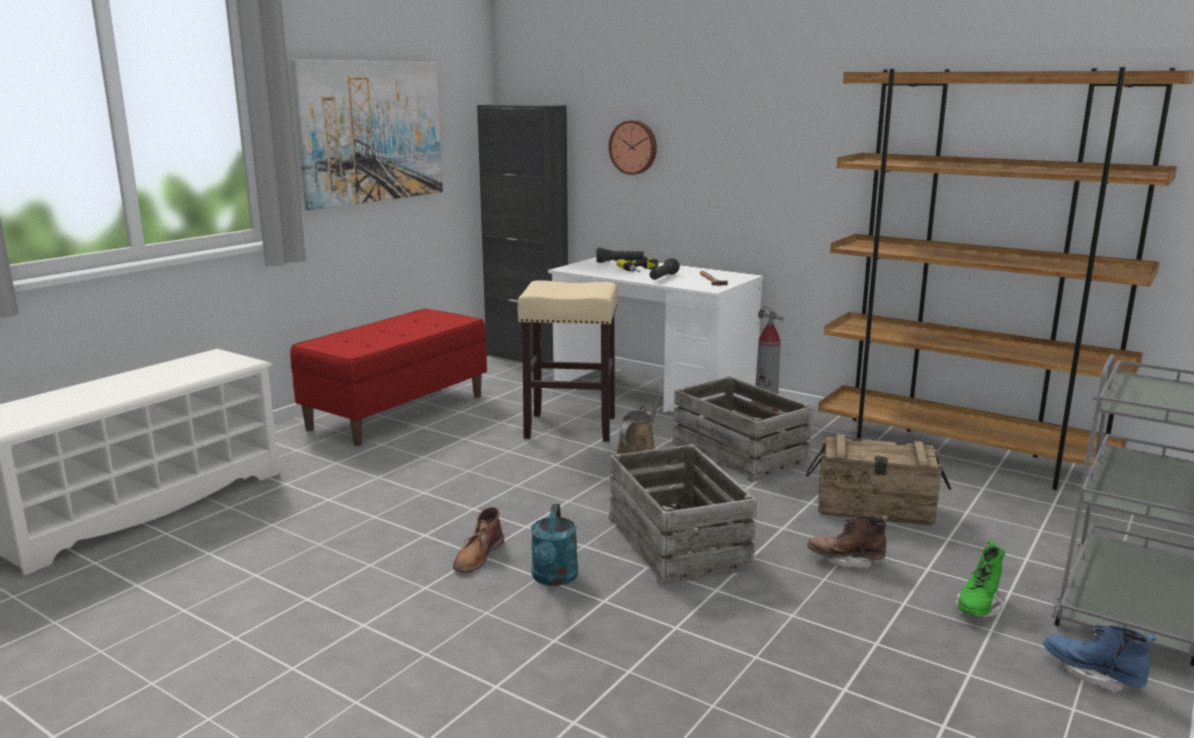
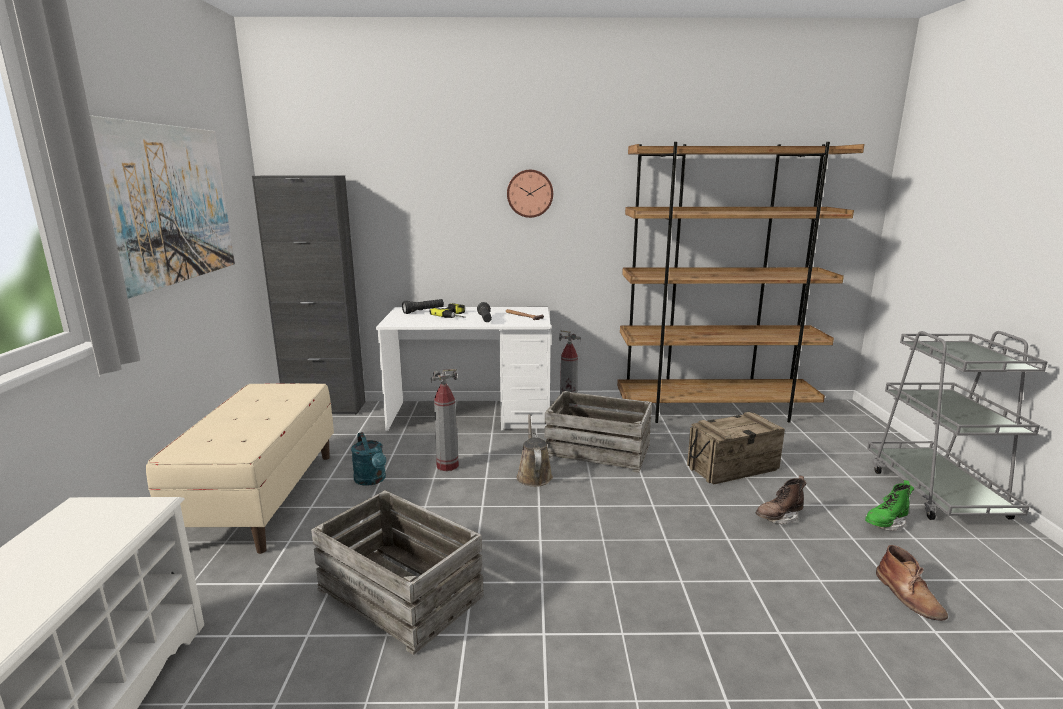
camera: 35 degrees left, 0 degrees up
(397, 412) = (262, 498): red bench -> beige bench
(478, 556) = (544, 635): brown boot -> brown boot (909, 596)
(554, 578) = (636, 629): turquoise watering can -> turquoise watering can (372, 480)
(569, 427) = (447, 466): beige stool -> fire extinguisher
(634, 147) = (419, 211): wall clock -> wall clock (530, 193)
(678, 542) = (669, 547): crate -> crate (401, 592)
(978, 607) = (885, 524): green boot -> green boot turned 60 degrees clockwise
(1092, 674) = (994, 548): blue boot -> none

